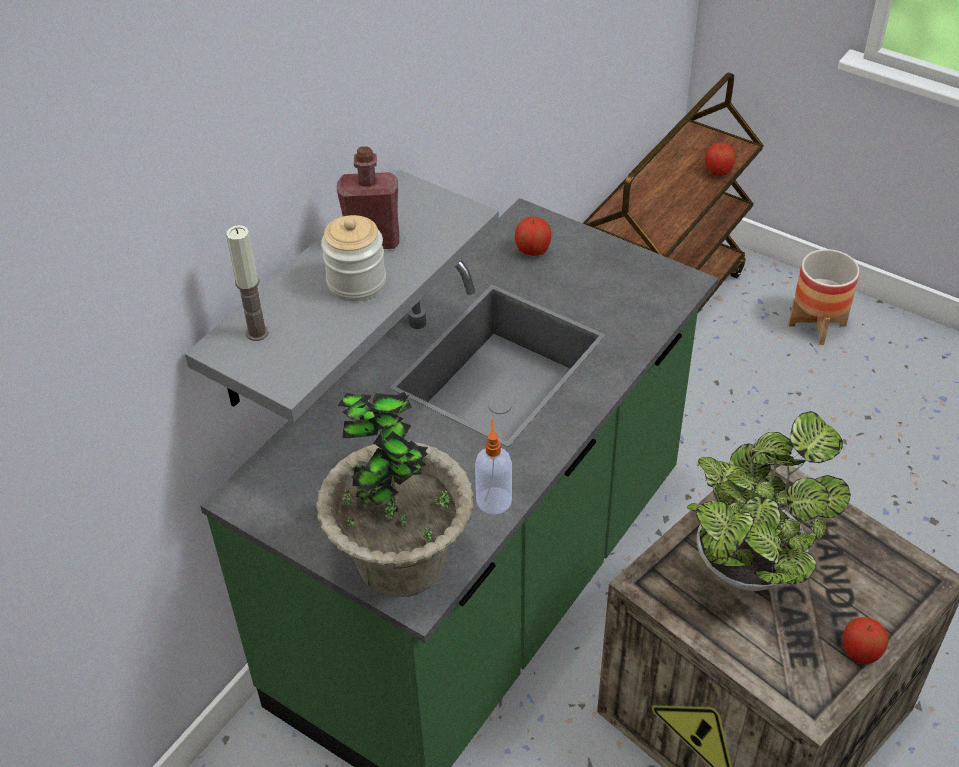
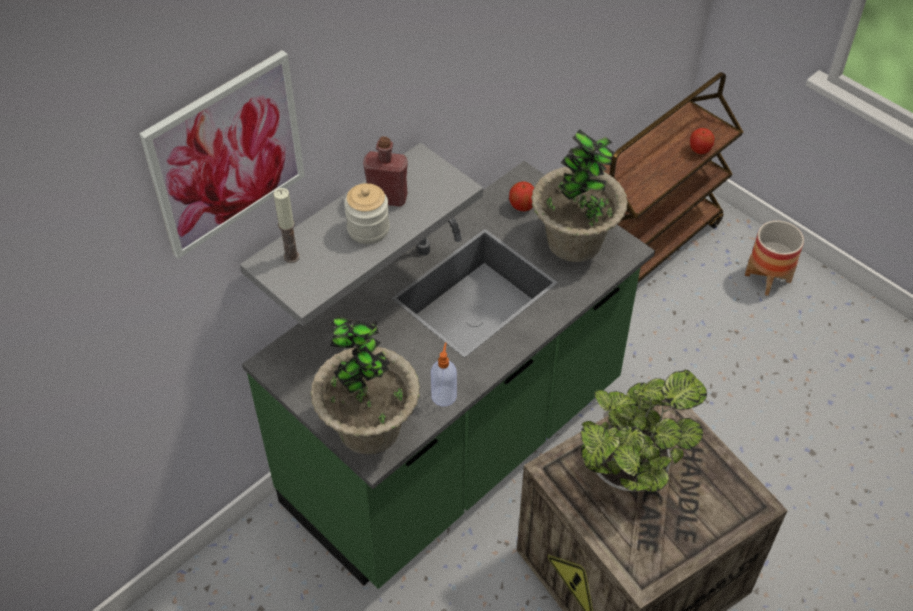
camera: 10 degrees right, 5 degrees up
(153, 178) = (226, 154): none -> picture
(612, 283) = (574, 242): none -> potted plant
(860, 652) = (690, 548): apple -> none

